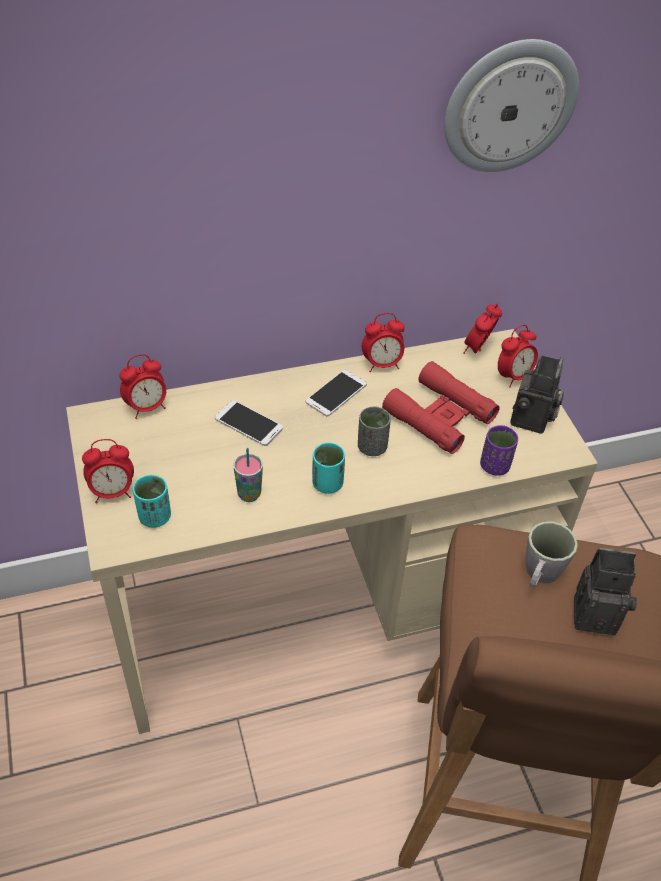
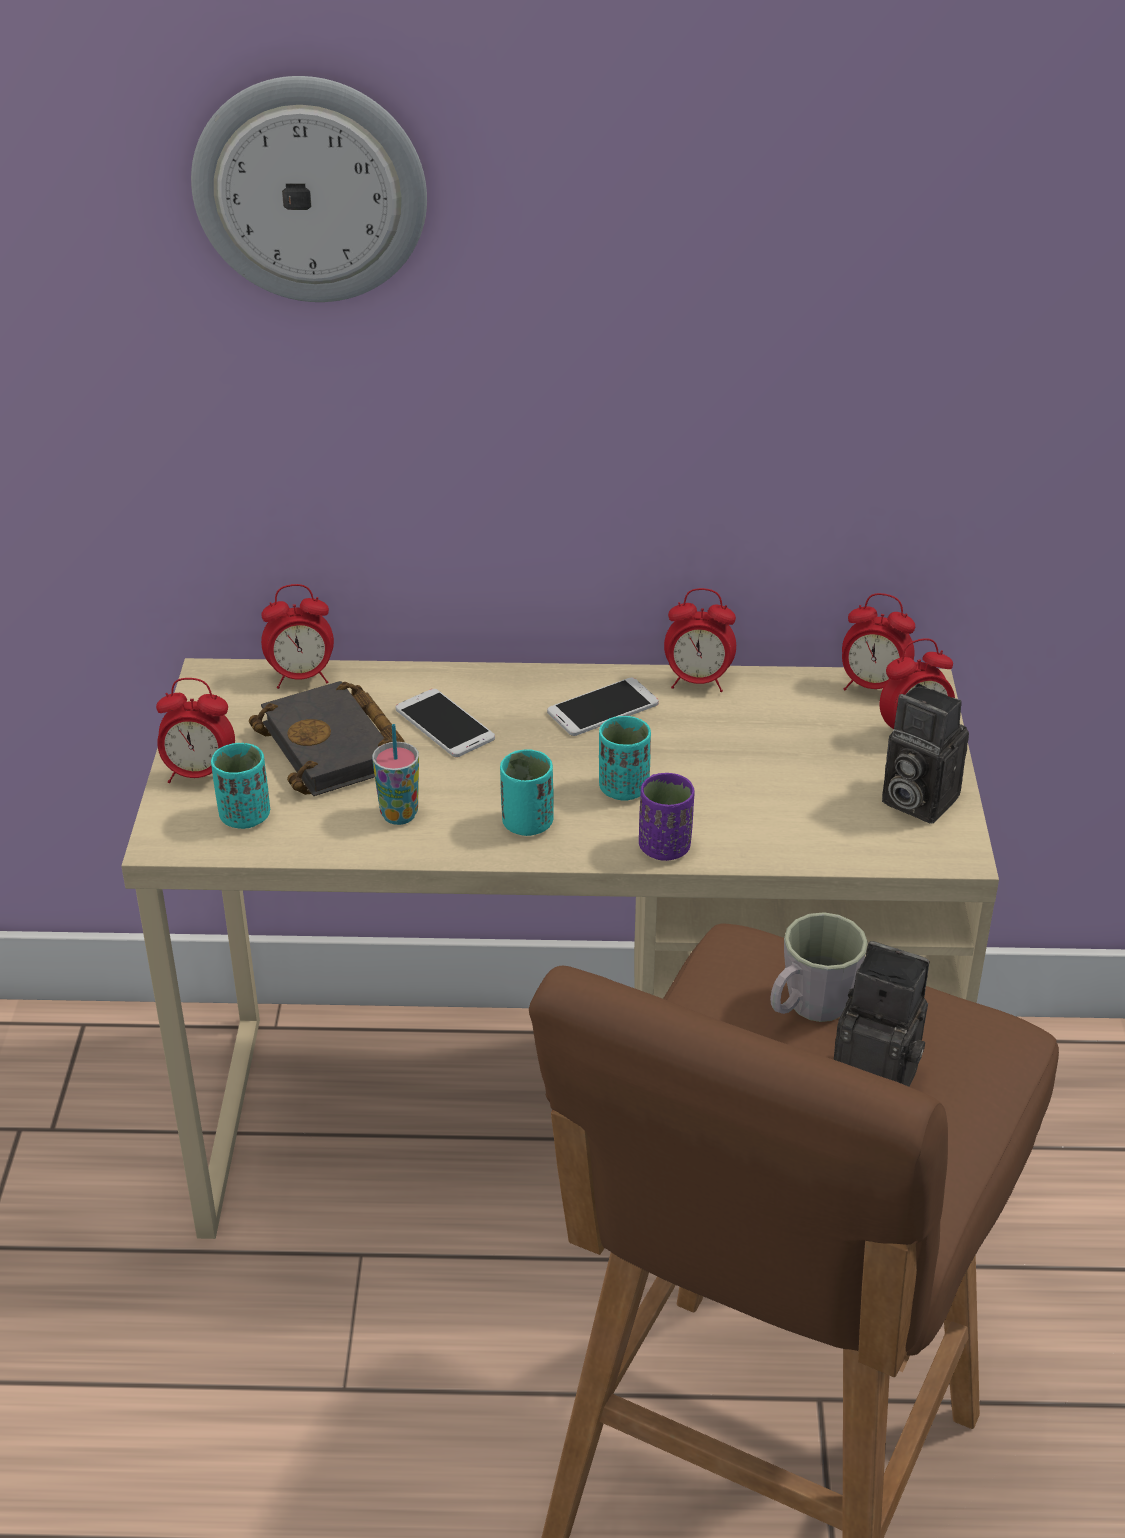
camera: 20 degrees right, 10 degrees down
(191, 455) = (336, 749): none -> black book
(372, 447) = (623, 789): grey cup -> turquoise cup
(439, 415) = (758, 766): red binoculars -> none
(478, 349) = (872, 687): alarm clock -> alarm clock turned 120 degrees counterclockwise
(494, 466) = (815, 850): purple cup -> purple cup (664, 848)
(509, 106) = (916, 265): wall clock -> wall clock (310, 189)
(532, 420) = (914, 800): camera -> camera turned 90 degrees clockwise

